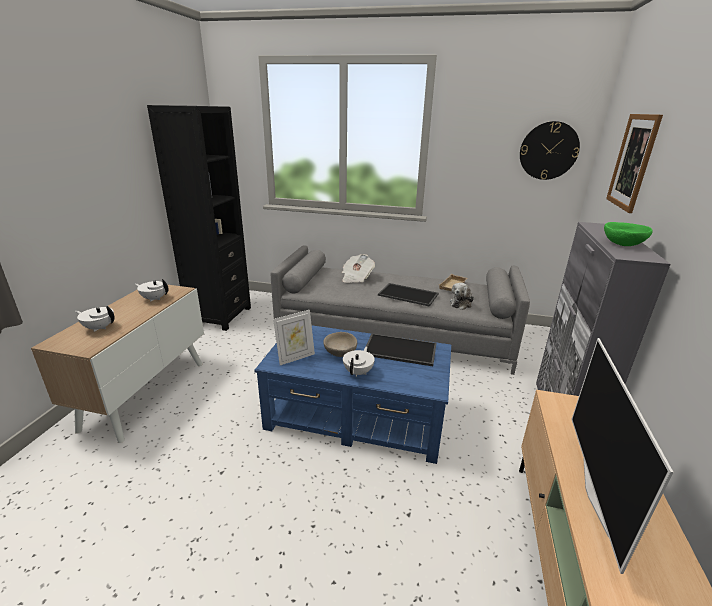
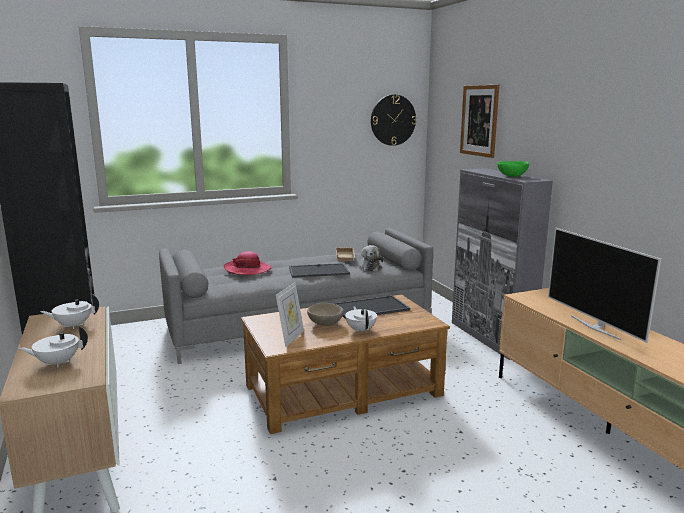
camera: 35 degrees left, 10 degrees down
(356, 277) = (247, 269): newspaper -> hat
(357, 415) = (344, 390): blue coffee table -> brown coffee table

